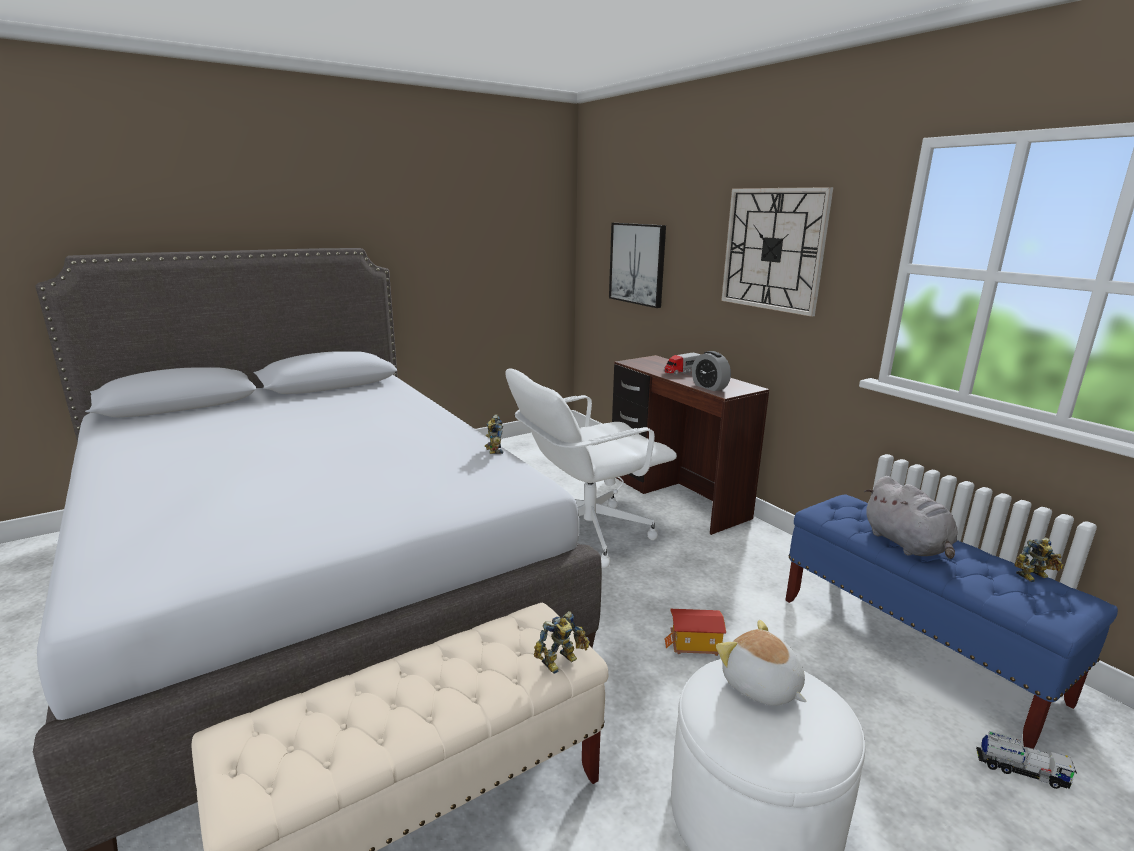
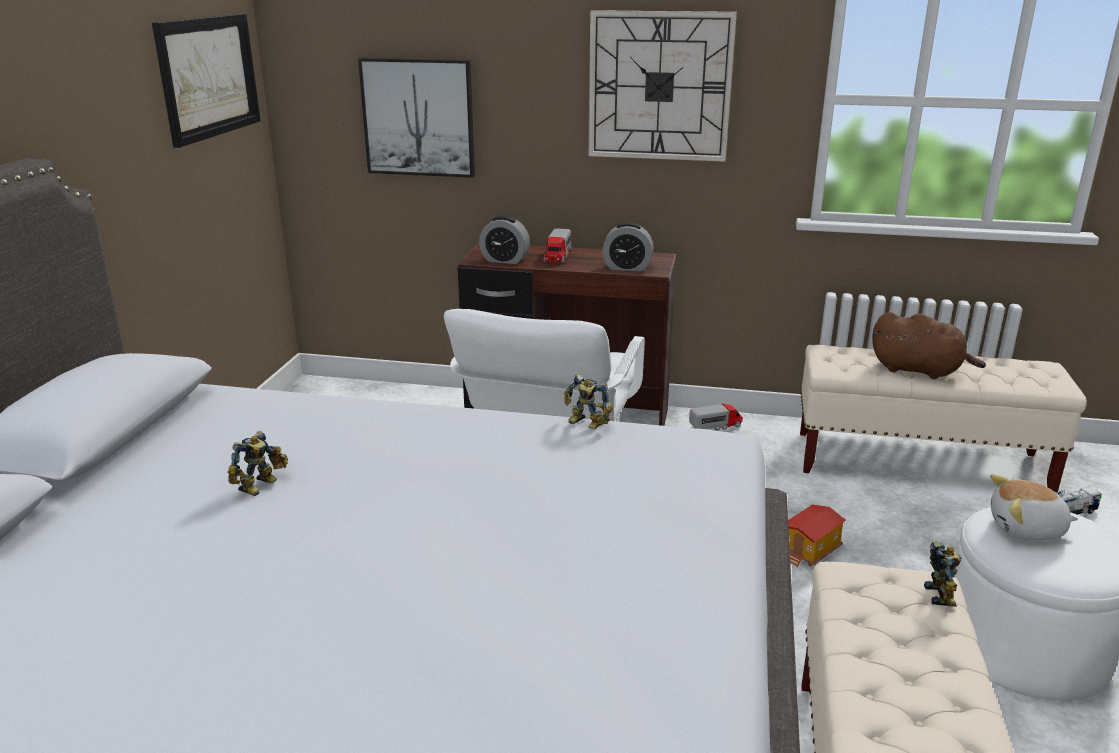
camera: 45 degrees left, 5 degrees up
(521, 227) = (208, 77): none -> picture
(644, 366) = (504, 260): none -> alarm clock
(771, 543) = (716, 426): none -> toy truck
(907, 545) = (919, 370): grey plush toy -> brown plush toy
(914, 648) = (920, 464): blue bench -> beige bench
(1034, 577) = (1008, 361): toy robot -> toy robot (261, 486)

